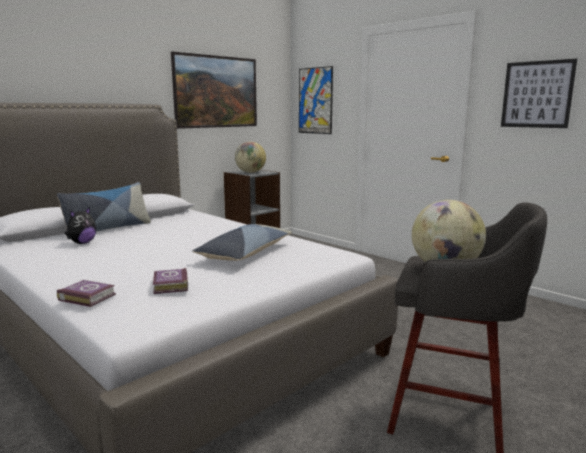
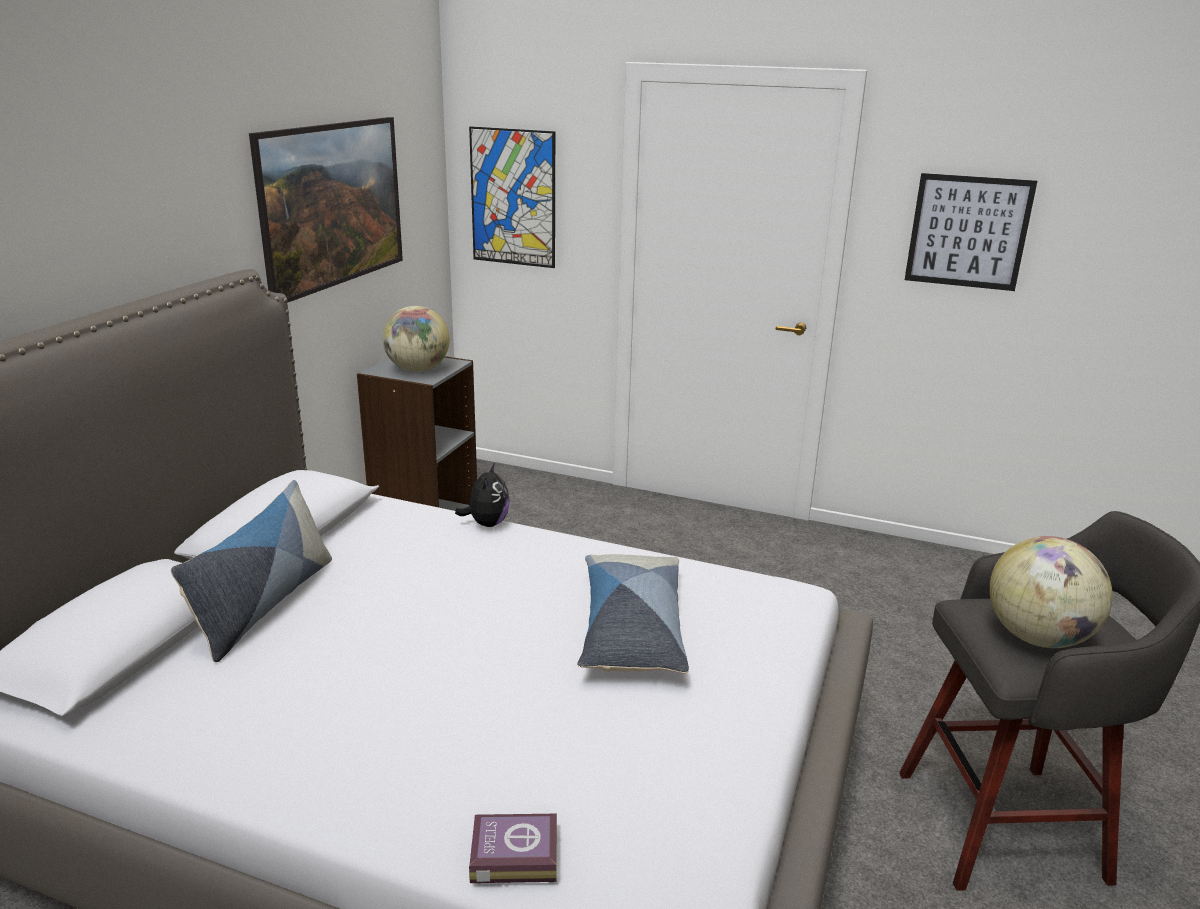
camera: 25 degrees left, 10 degrees up
(82, 243) = (267, 669): plush toy -> plush toy (487, 523)
(170, 285) = (626, 772): book -> none

